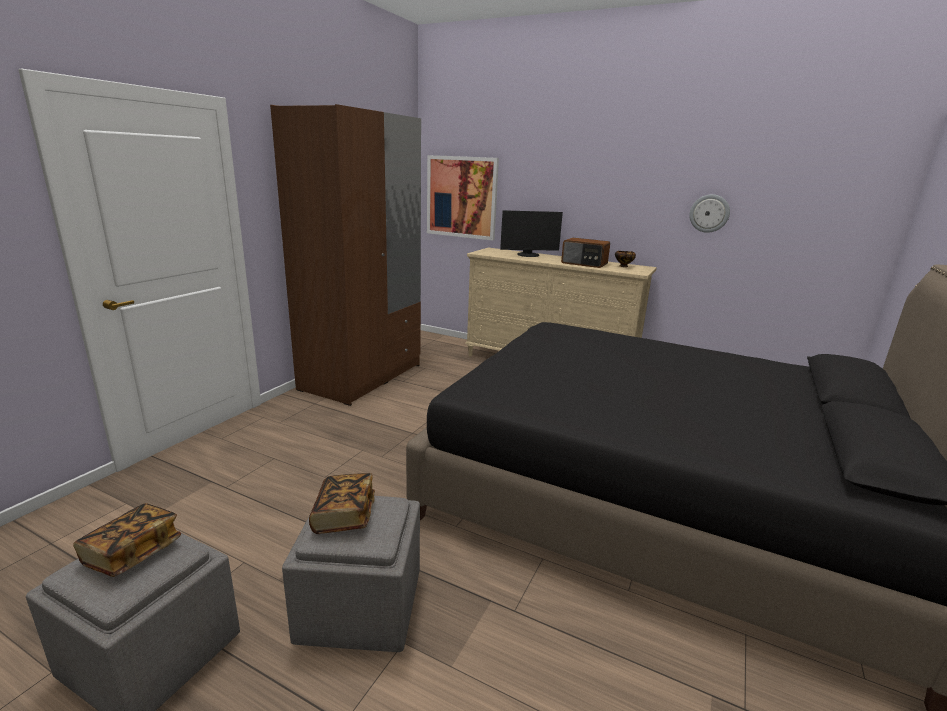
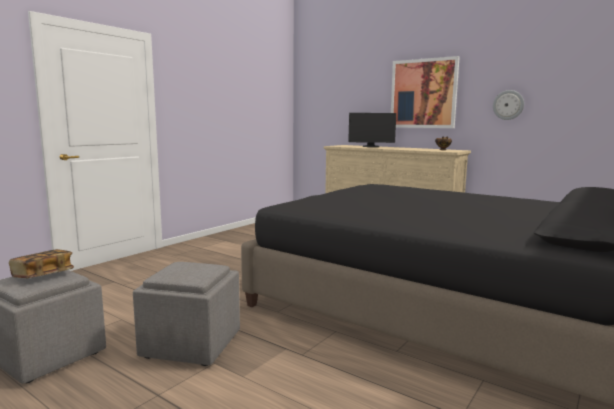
camera: 10 degrees right, 10 degrees down
(344, 516) = (181, 269): book -> none
(362, 377) = (240, 236): brown wardrobe -> none
(461, 197) = (323, 109): picture -> picture (423, 93)
(584, 264) = (411, 149): radio -> none

